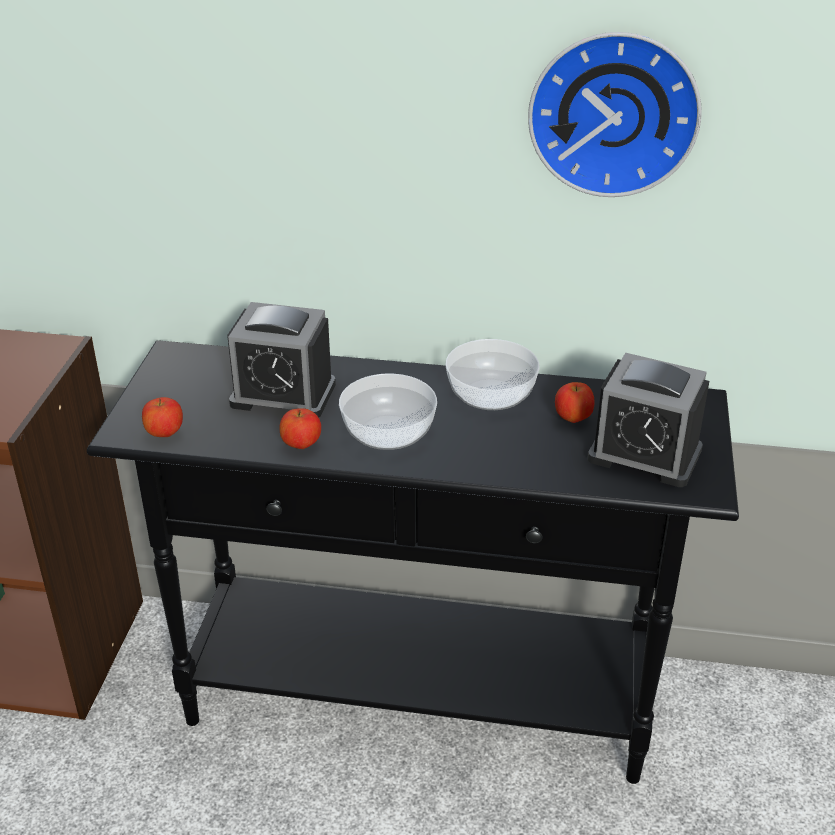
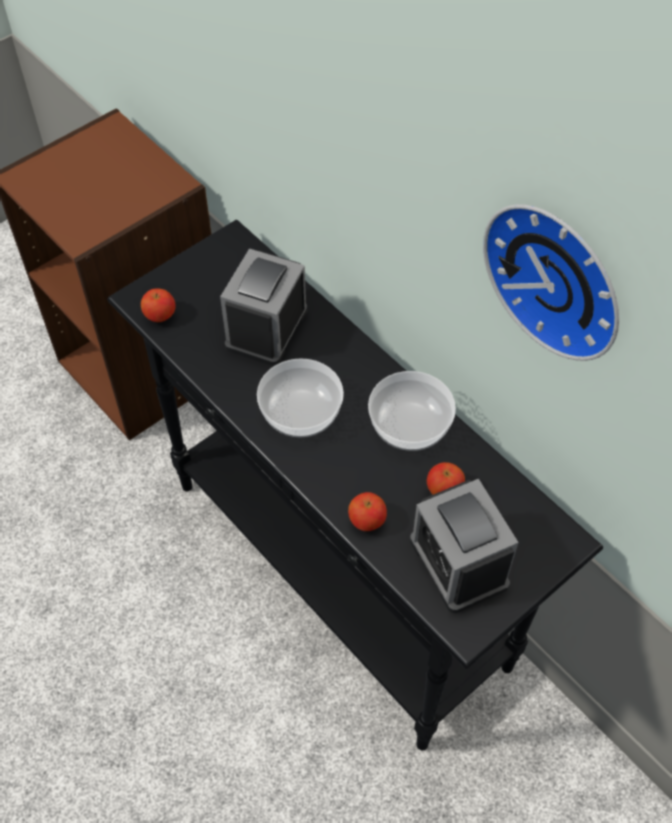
camera: 40 degrees right, 20 degrees up
(283, 394) = (266, 328): alarm clock -> alarm clock turned 60 degrees clockwise
(301, 445) = (233, 385): apple -> apple (367, 521)

